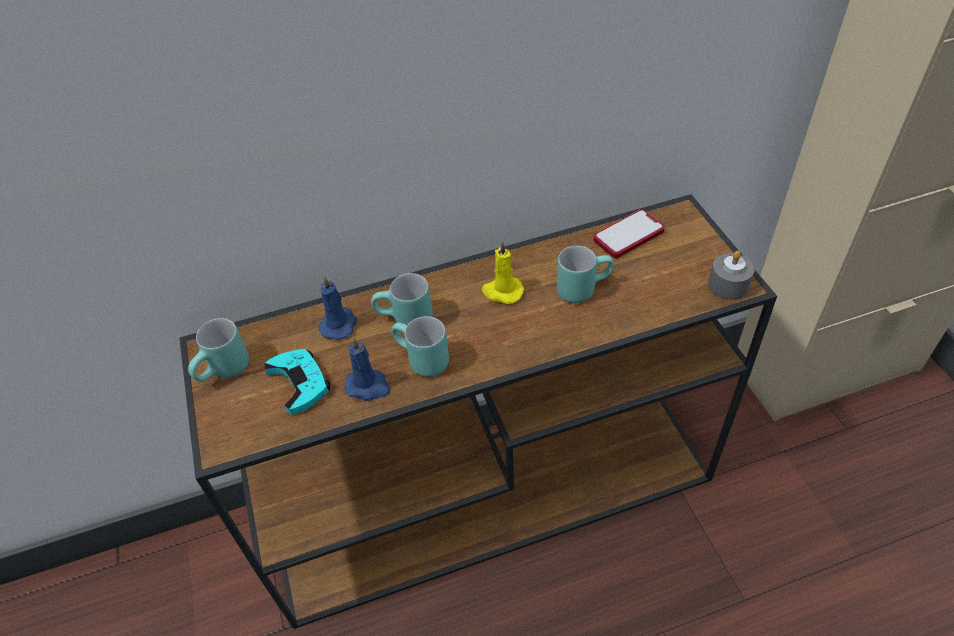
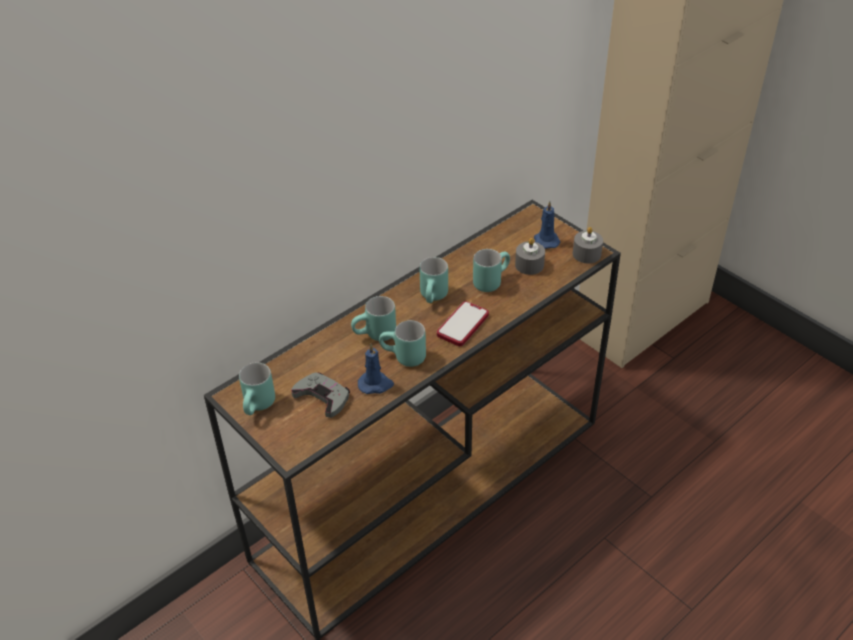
camera: 25 degrees left, 5 degrees down
(300, 383) = (322, 397): turquoise game controller -> grey game controller
(339, 324) = (327, 351): blue candle -> blue candle (546, 240)
(502, 291) = (435, 298): yellow candle -> turquoise mug
(628, 235) = (503, 238): phone -> phone (462, 325)
(643, 280) = (529, 265): none -> grey candle

